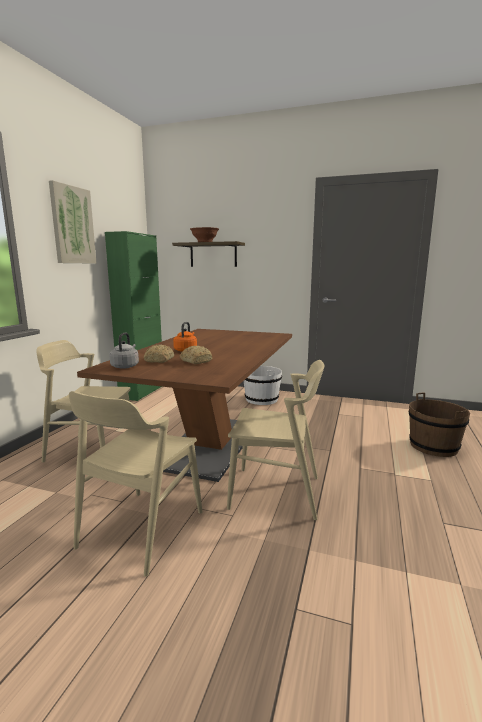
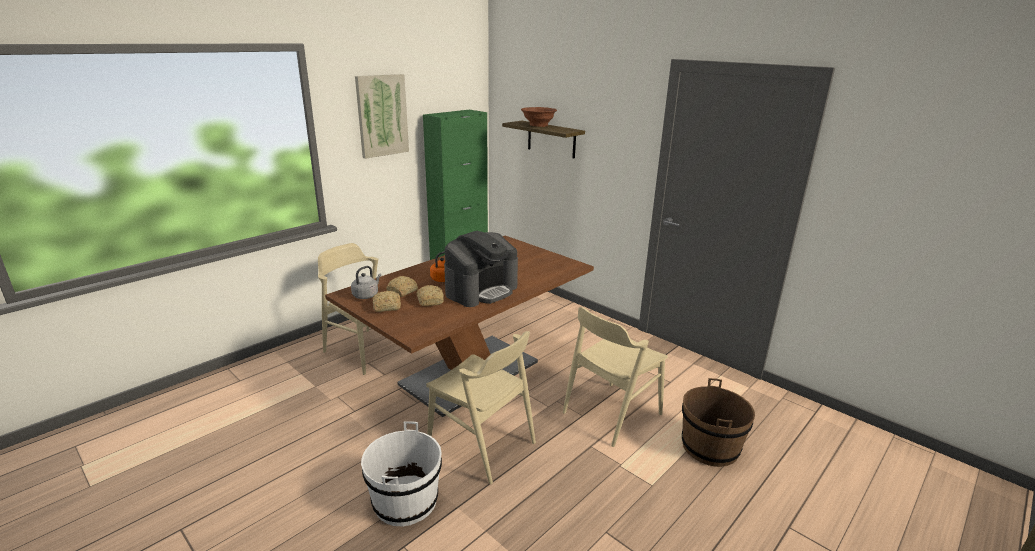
camera: 25 degrees right, 10 degrees up
(141, 529) = (350, 441): beige chair -> beige chair (611, 413)
(158, 369) = (386, 307): none -> bread
(230, 351) = (481, 290): none -> coffee machine
(261, 399) = (575, 326): white bucket -> white bucket (405, 501)

